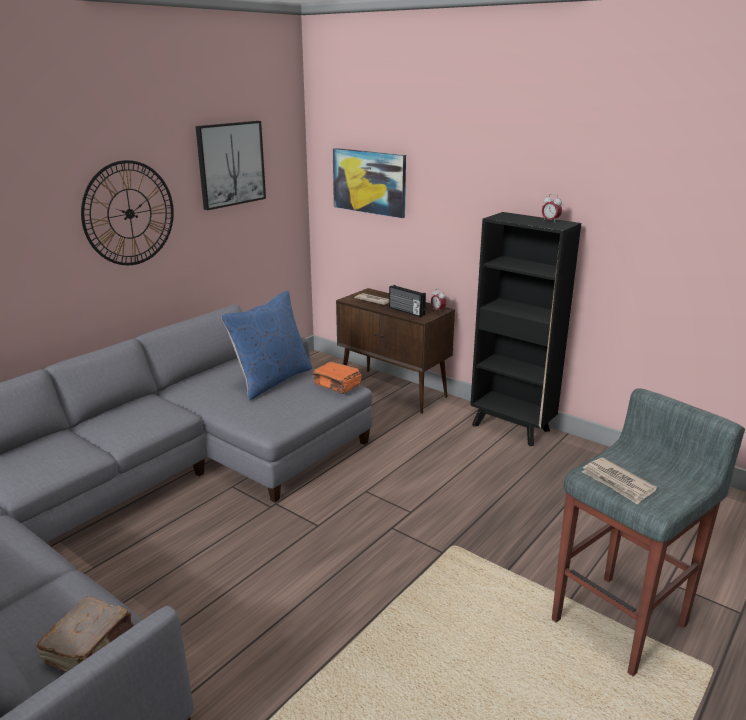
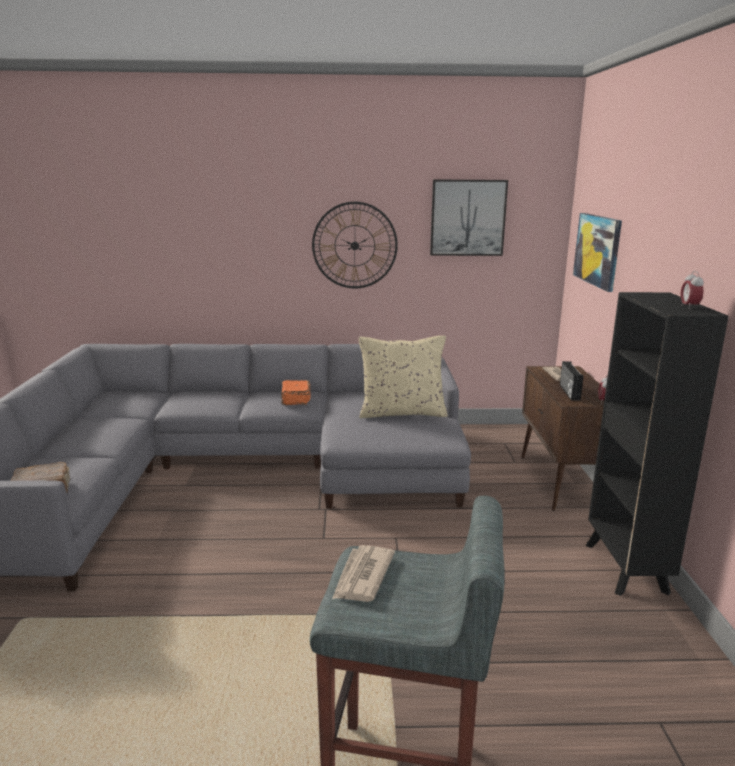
camera: 50 degrees right, 5 degrees down
(272, 380) = (402, 412): blue pillow -> beige pillow
(337, 385) = (441, 435): orange book -> orange book (295, 399)

